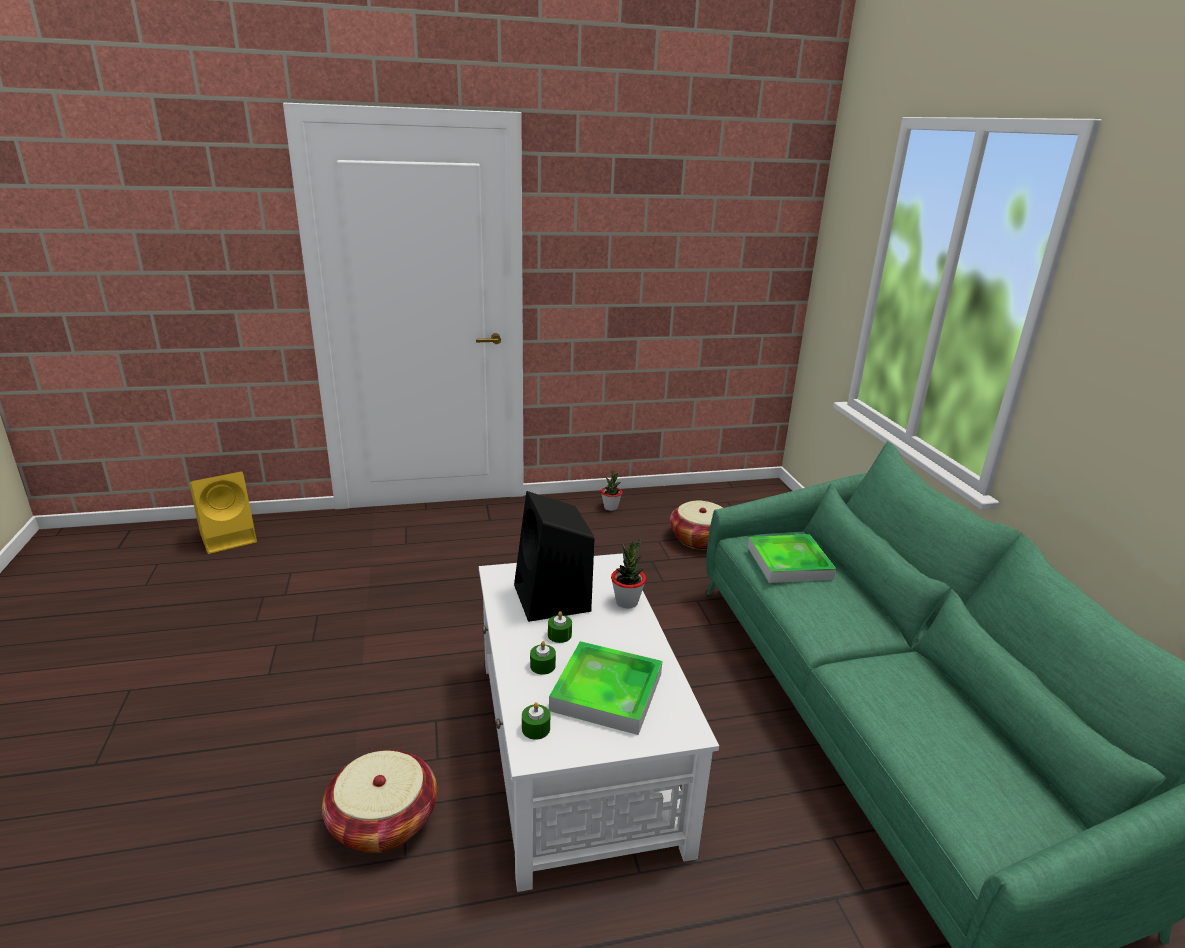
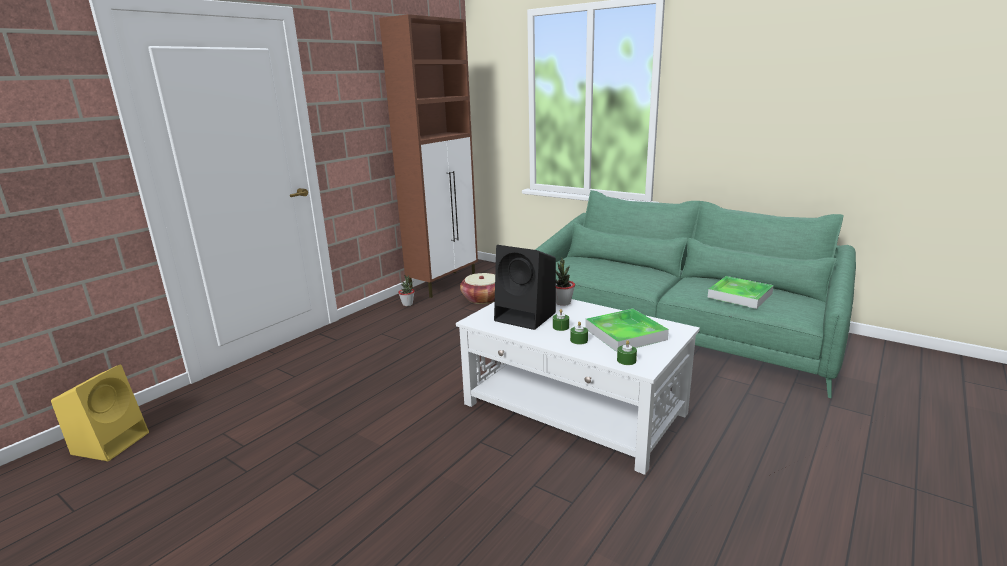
camera: 40 degrees left, 5 degrees down
(383, 821) = (533, 498): basket -> none
(687, 497) = (444, 284): none -> brown cabinet
(789, 563) = (587, 268): tray -> tray (740, 295)

